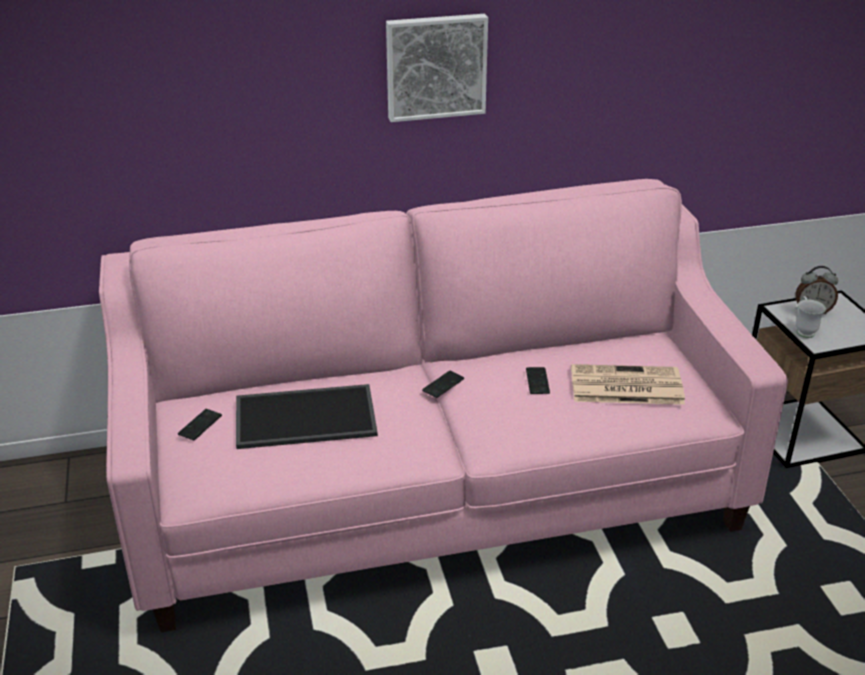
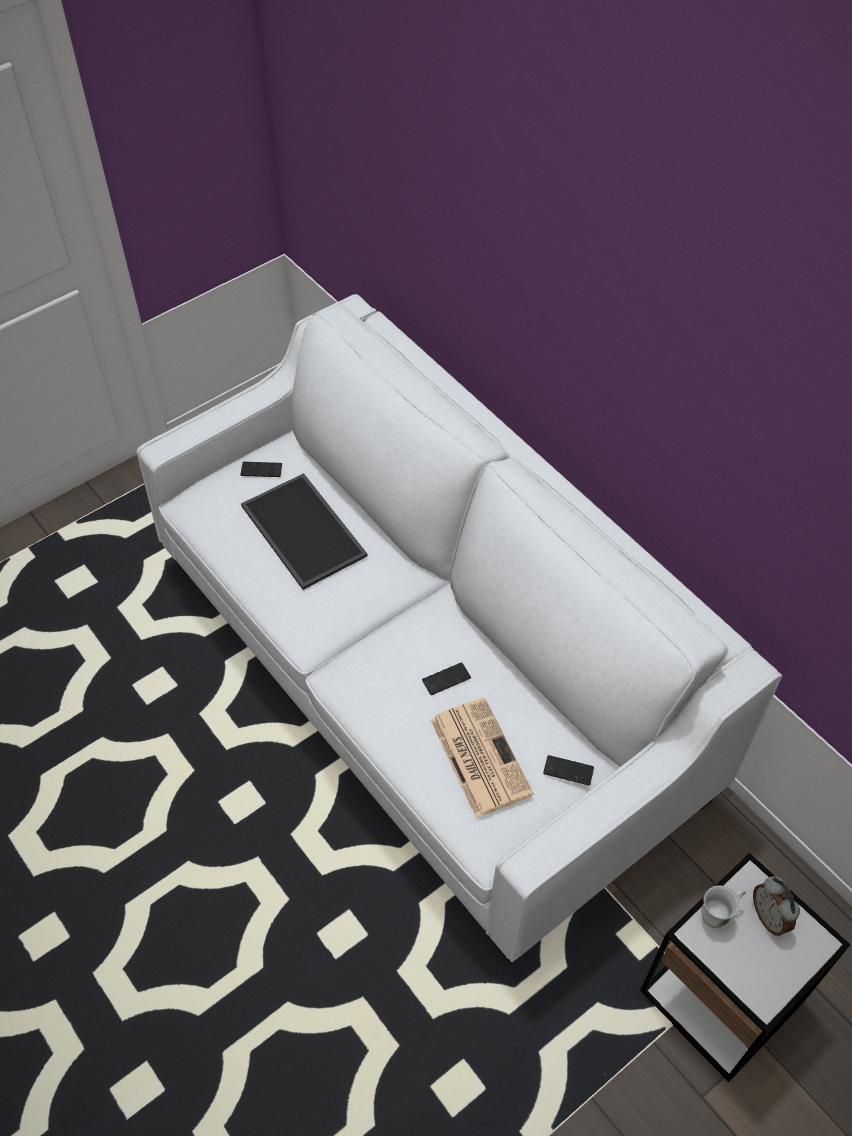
camera: 65 degrees right, 20 degrees up
(431, 491) = (426, 676): pink sofa -> white sofa
(435, 66) = (604, 355): picture -> none
(443, 385) = (407, 608): phone -> phone (568, 771)

